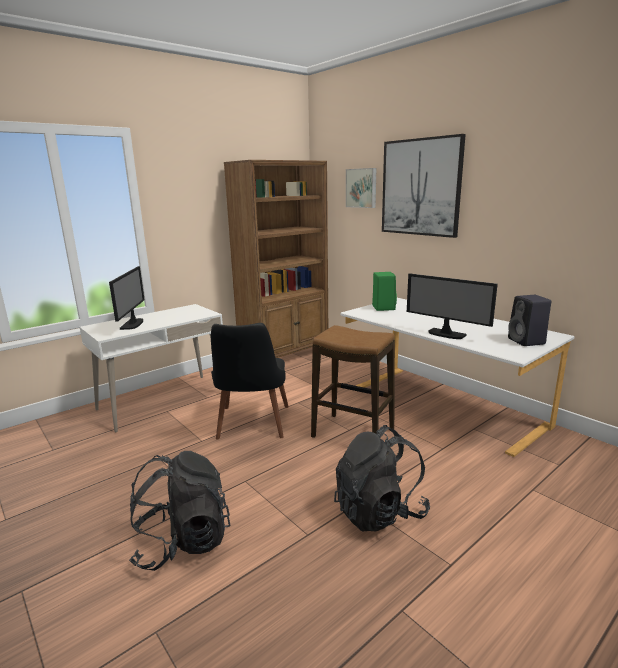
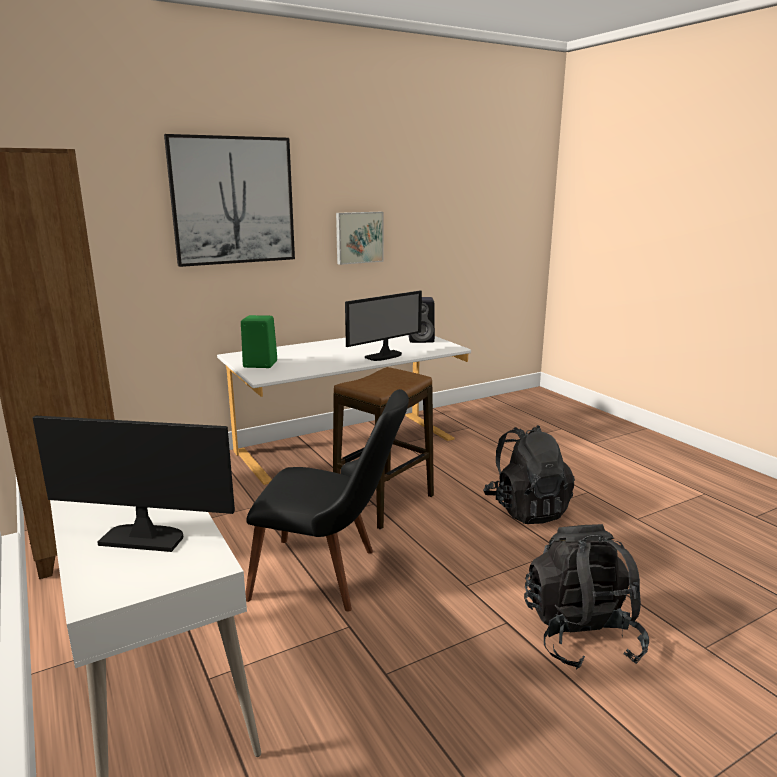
camera: 80 degrees left, 0 degrees up
(362, 188) = (119, 203): picture -> picture (358, 237)

